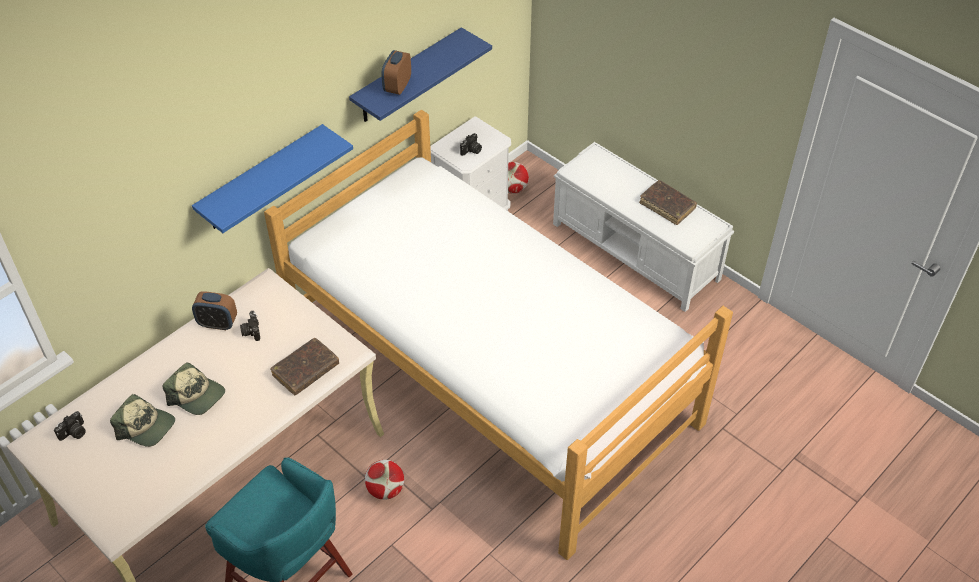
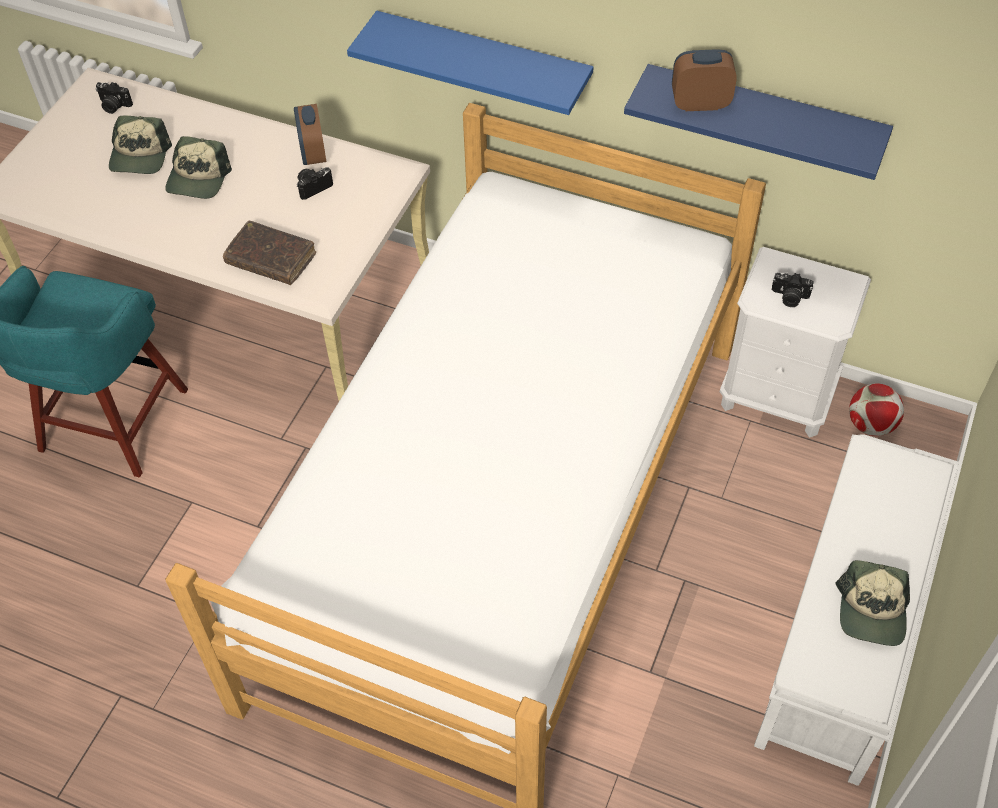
camera: 70 degrees right, 5 degrees up
(385, 490) = (269, 466): football -> none
(667, 206) = (872, 611): brown book -> cap

